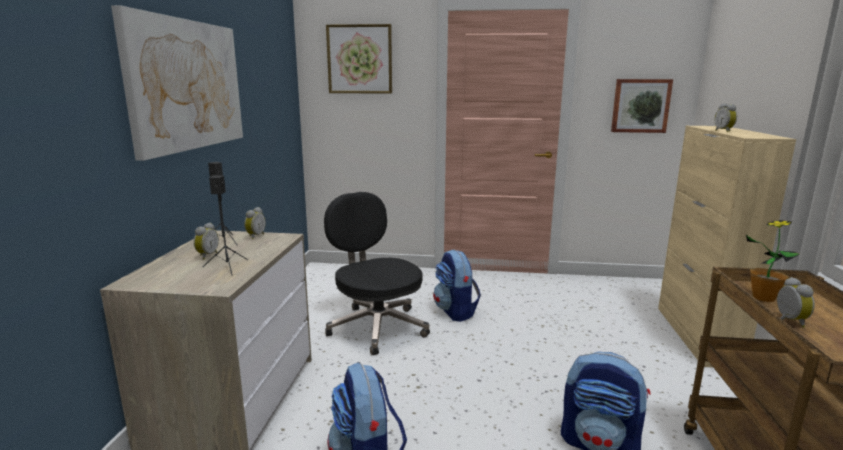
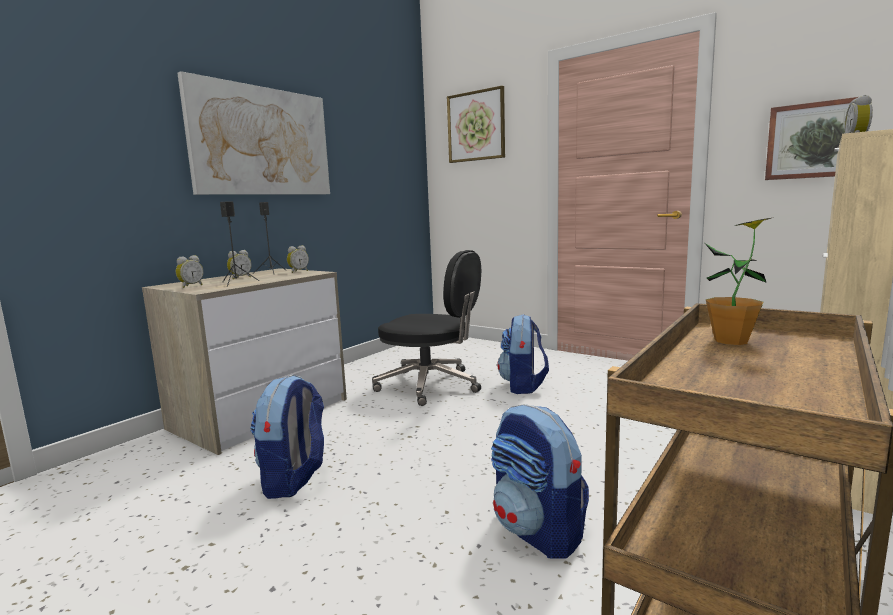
camera: 30 degrees right, 5 degrees down
(376, 327) = (431, 385): black office chair -> black office chair turned 120 degrees clockwise
(788, 321) = (707, 360): alarm clock -> alarm clock (190, 286)

